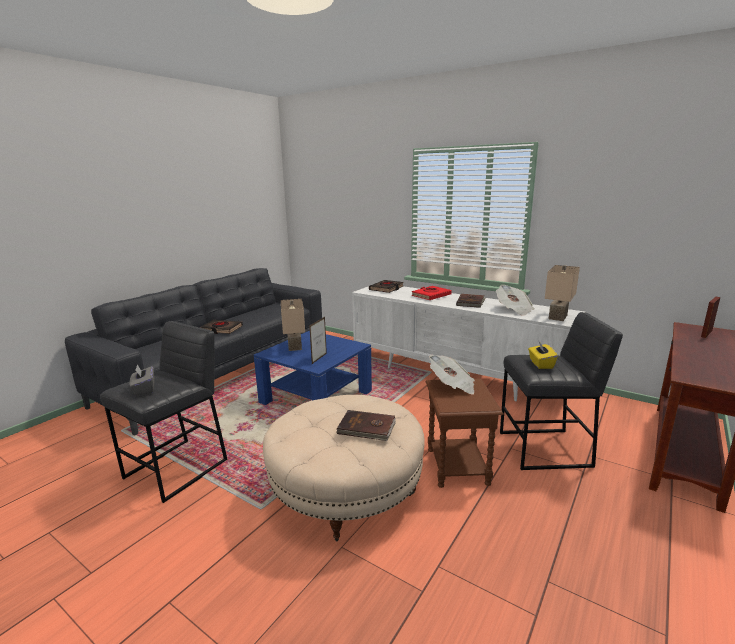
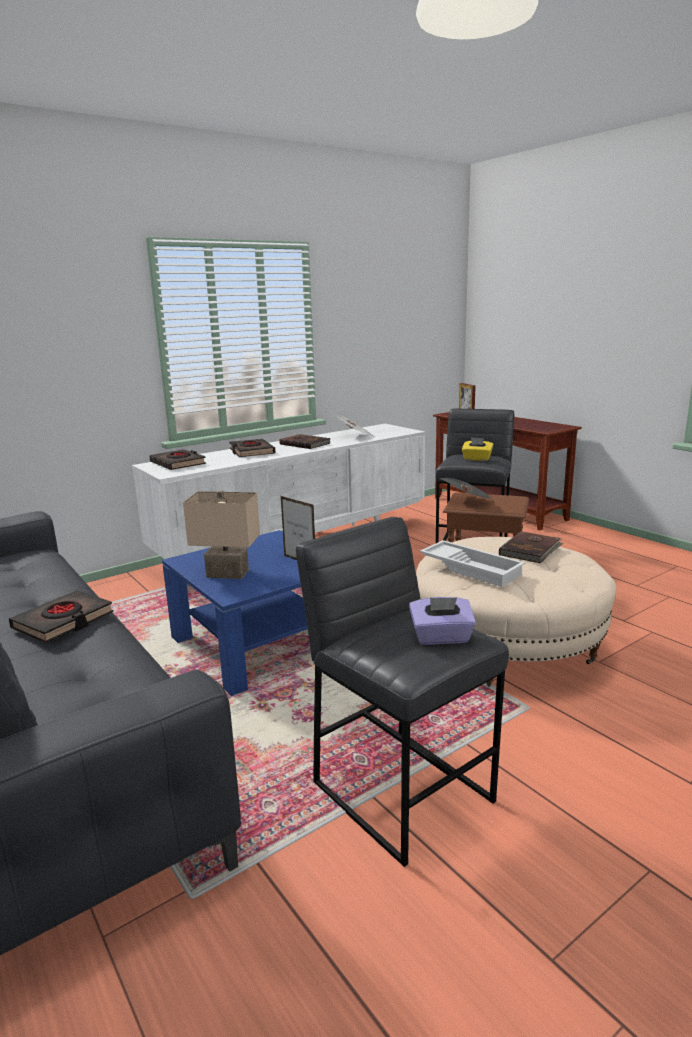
camera: 70 degrees left, 0 degrees up
(144, 389) = (441, 637): grey tissue box -> purple tissue box
(318, 408) = (472, 568): none -> white tray
(431, 295) = (251, 452): red book -> black book
(559, 317) = (394, 430): beige table lamp -> none

